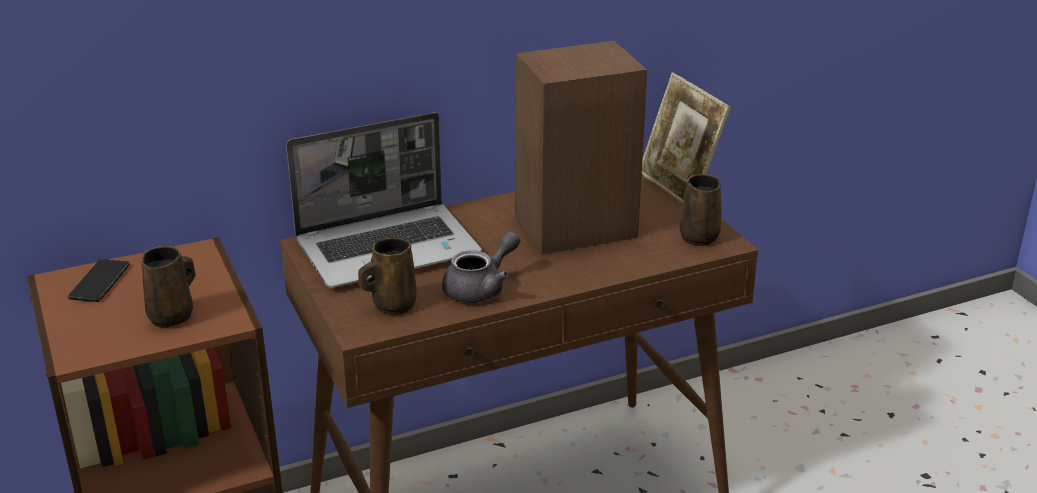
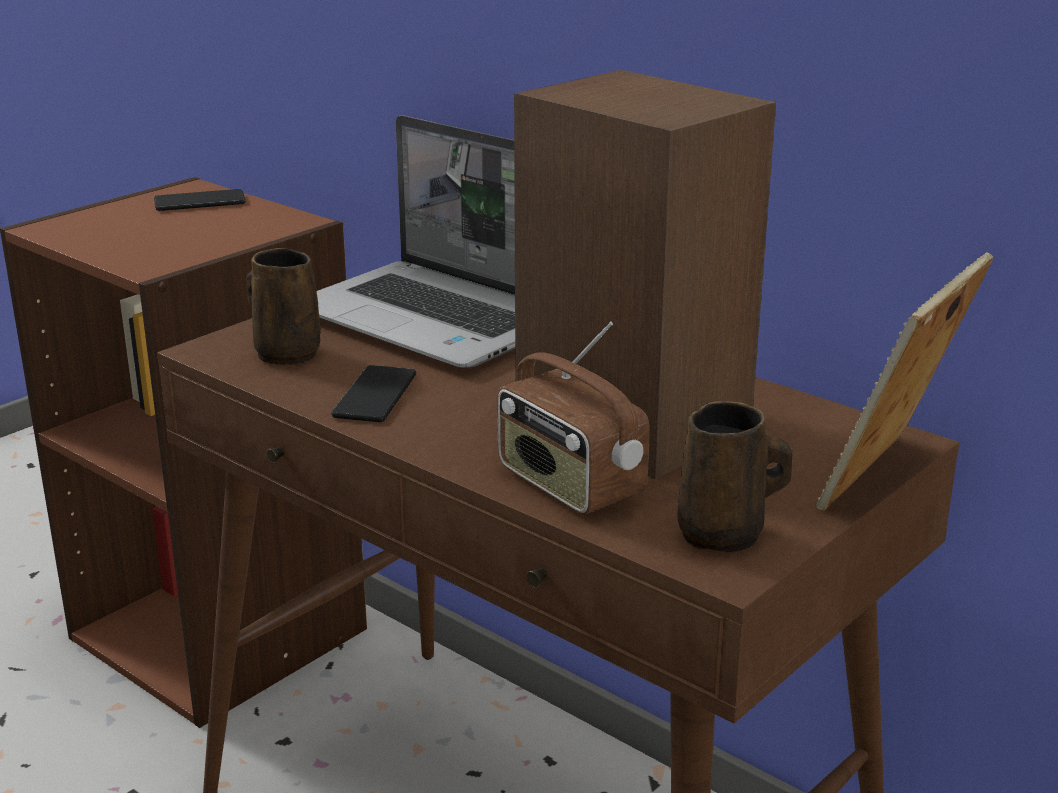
camera: 65 degrees right, 5 degrees down
(173, 315) = (146, 243): brown mug -> none
(481, 288) = (375, 395): grey teapot -> phone
(628, 259) = (568, 485): none -> radio

